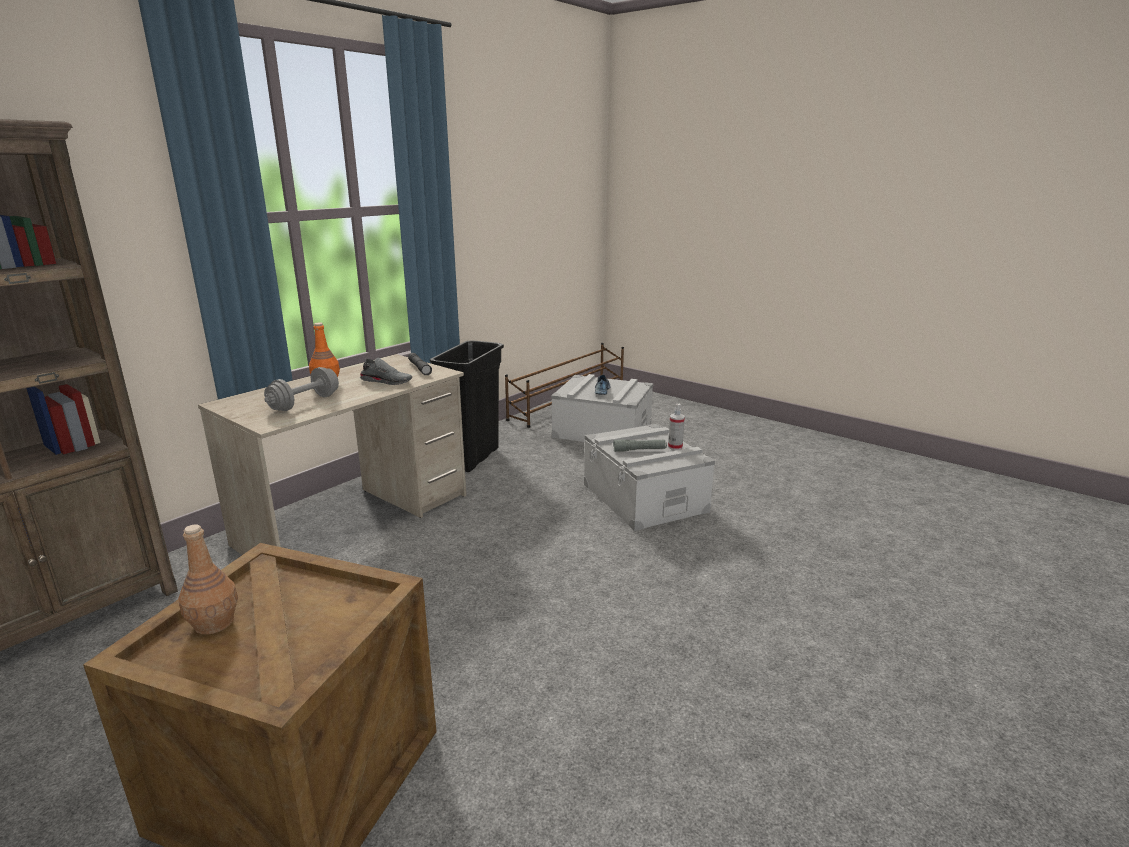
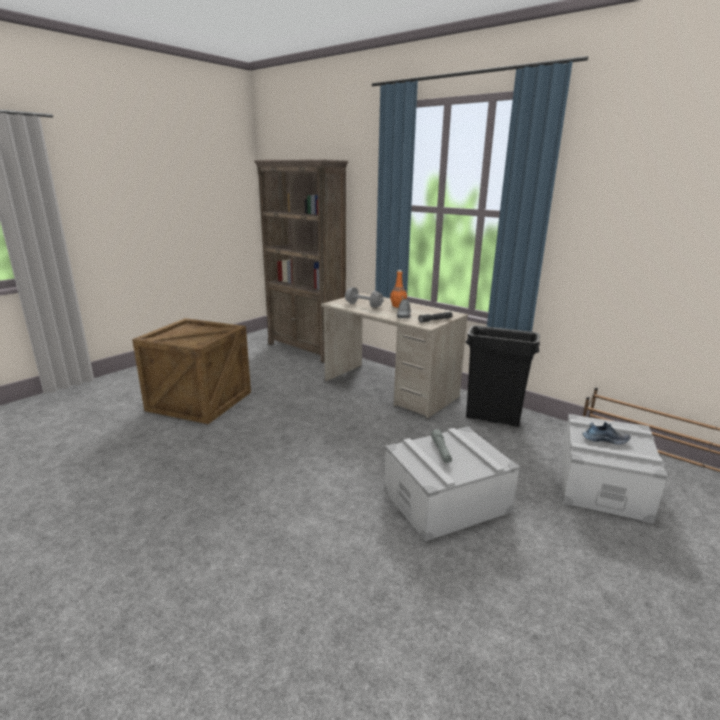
camera: 90 degrees right, 0 degrees up
(213, 623) = (199, 329): brown bottle -> none
(675, 447) = (456, 472): spray bottle -> none

